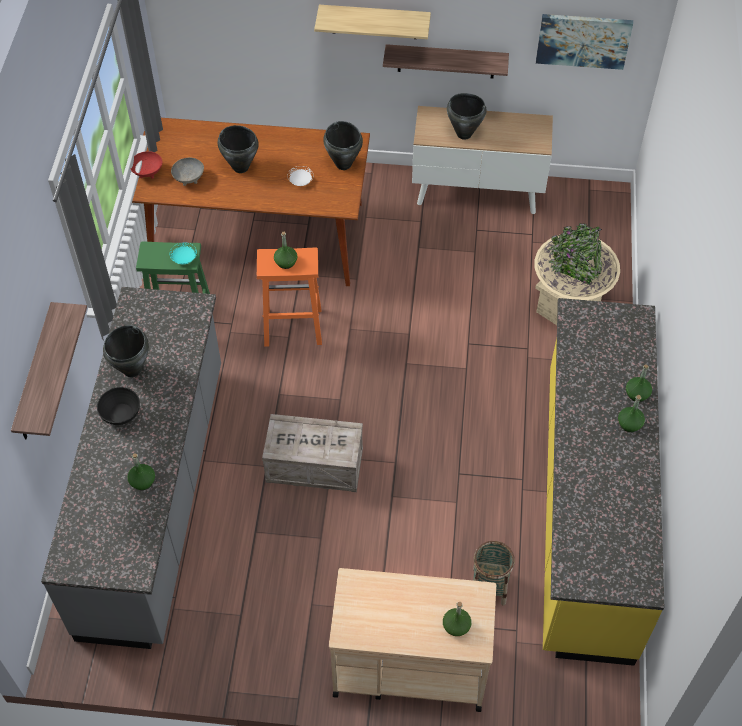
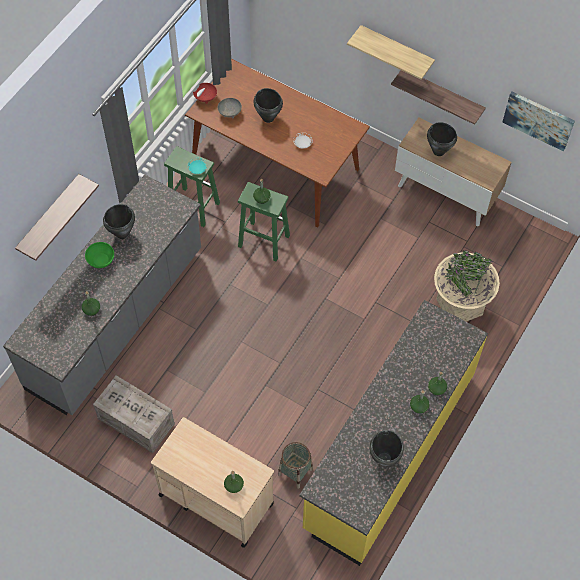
camera: 25 degrees right, 5 degrees up
(121, 413) = (101, 260): black bowl -> green bowl
(291, 327) = (263, 241): orange stool -> green stool
(316, 465) = (228, 342): crate -> crate (137, 421)
(343, 164) = (338, 142): black cooking pot -> black cooking pot (384, 459)

